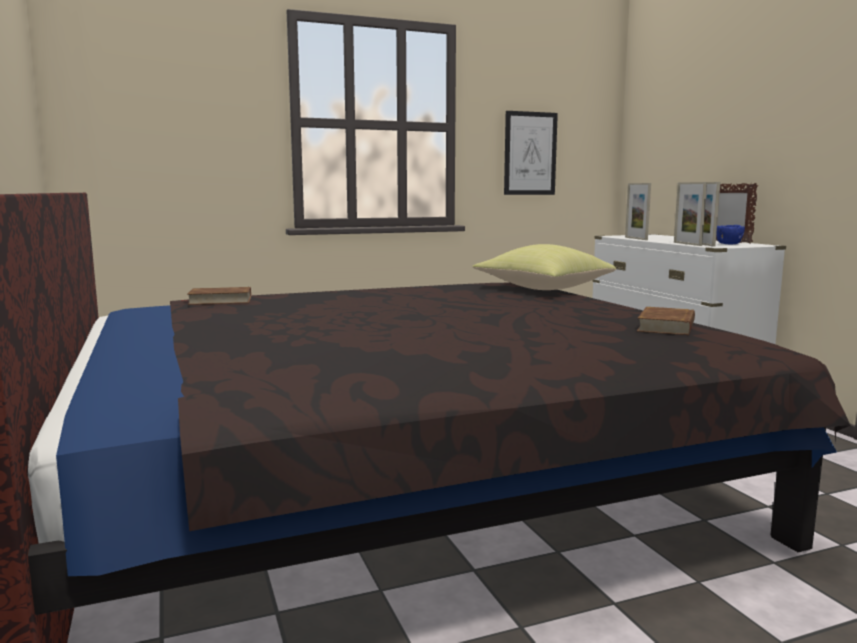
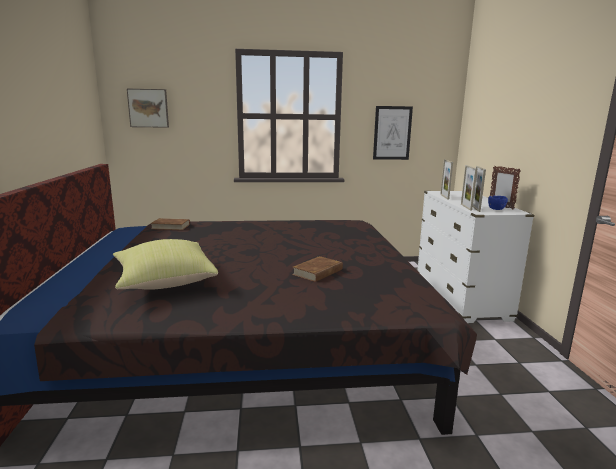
camera: 15 degrees right, 5 degrees up
(133, 105) = (148, 108): none -> picture
(541, 289) = (361, 231): yellow pillow -> yellow pillow (164, 282)
(667, 326) = (388, 278): brown book -> brown book (318, 272)

